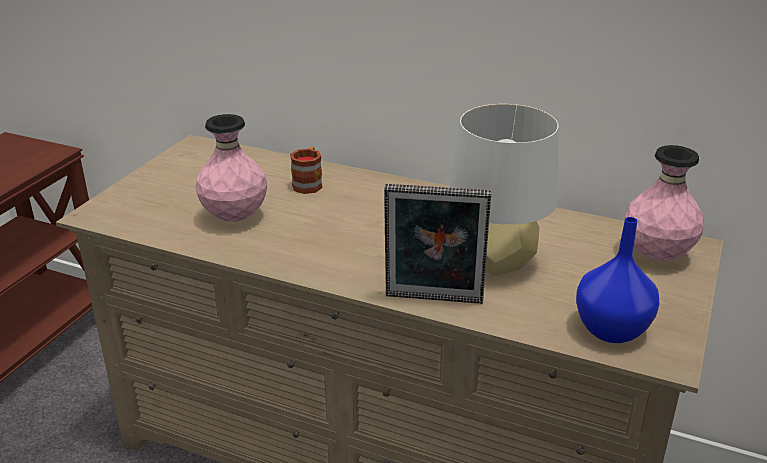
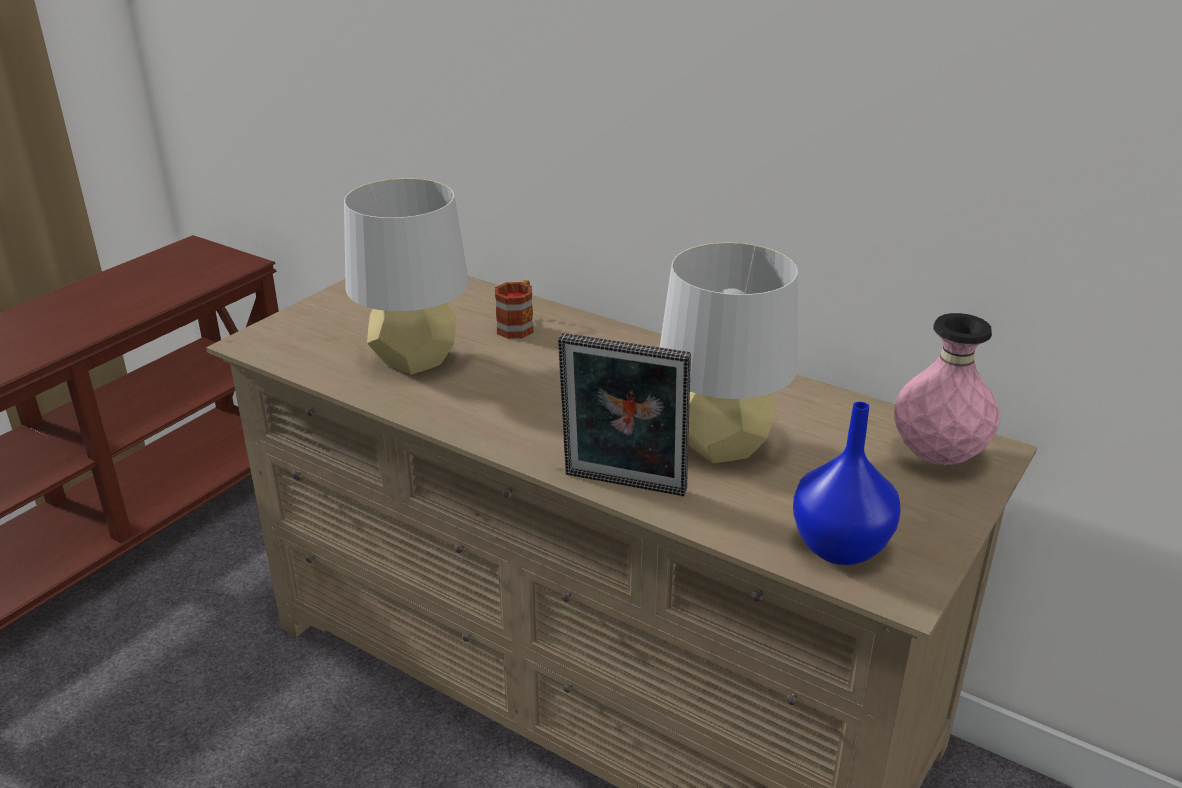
camera: 10 degrees right, 0 degrees up
(235, 218) = (414, 361): pink vase -> grey table lamp

